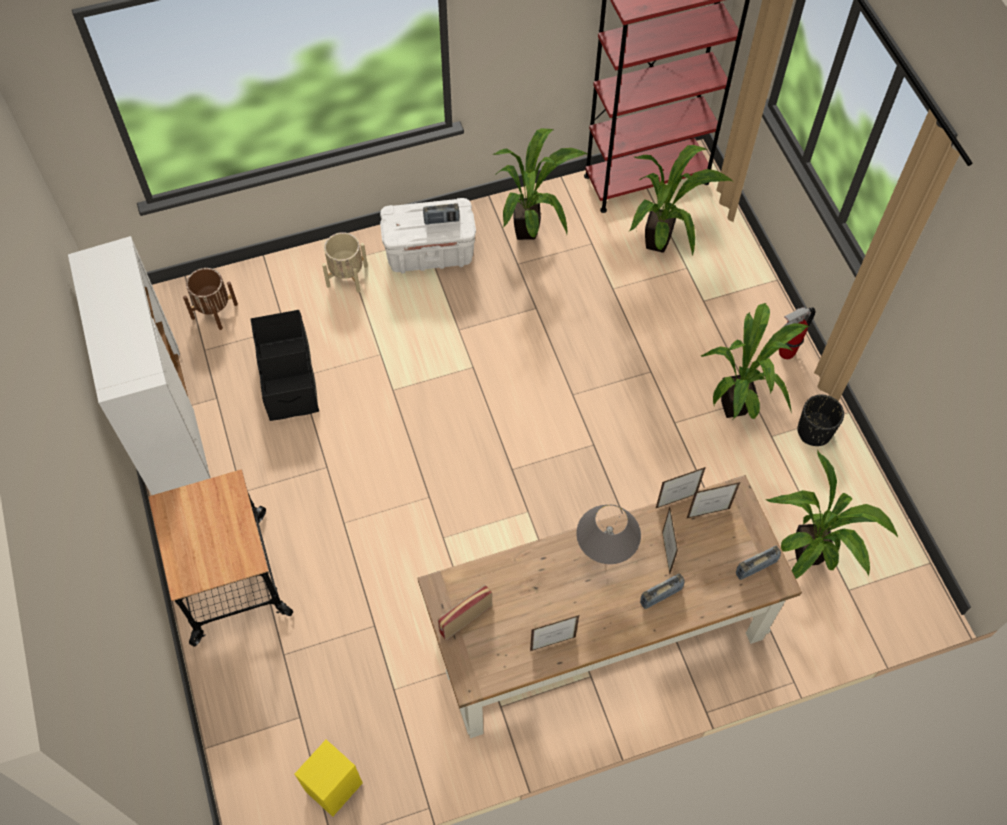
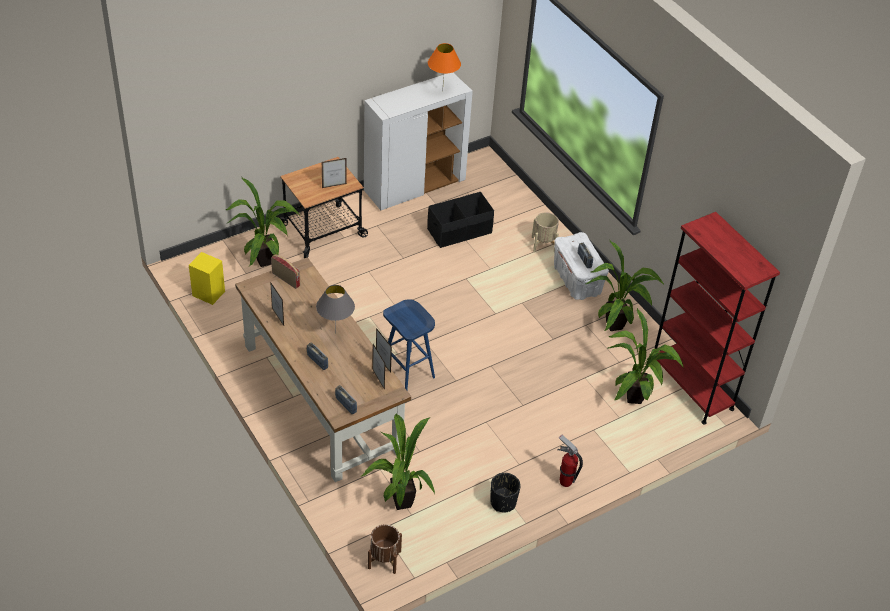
camera: 75 degrees right, 15 degrees down
(118, 278) = (442, 91): none -> orange table lamp
(214, 311) = (495, 191): brown planter -> brown planter (384, 559)
(566, 503) = (408, 372): none -> blue stool
(665, 553) = (346, 361): picture frame -> picture frame (334, 186)
(739, 407) = (509, 457): potted plant -> potted plant (265, 264)

